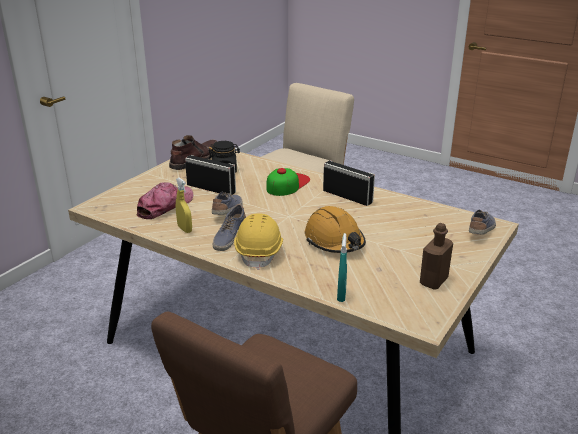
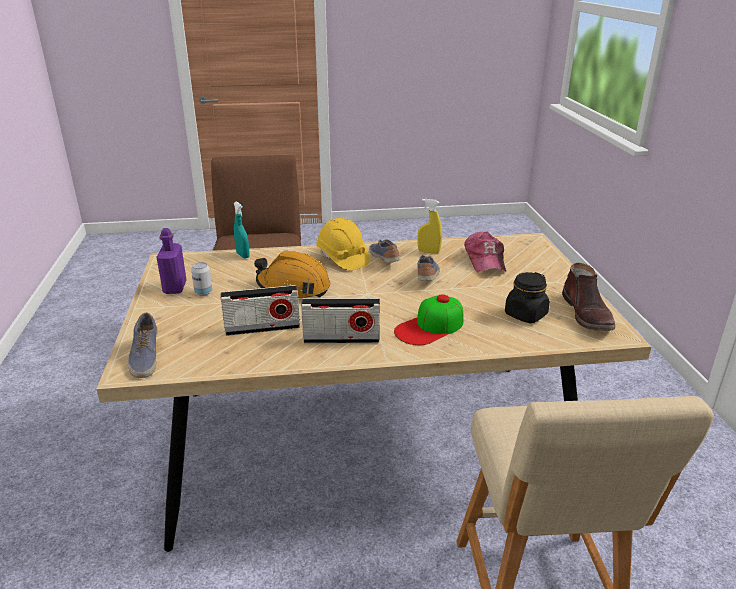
camera: 140 degrees right, 0 degrees up
(211, 188) = (488, 289): radio -> radio (262, 328)
(228, 211) = (427, 276): shoe -> shoe turned 150 degrees counterclockwise
(287, 184) = (430, 327): cap -> cap turned 60 degrees clockwise
(411, 265) = (203, 292): none -> can
(433, 281) = (175, 287): brown bottle -> purple bottle

